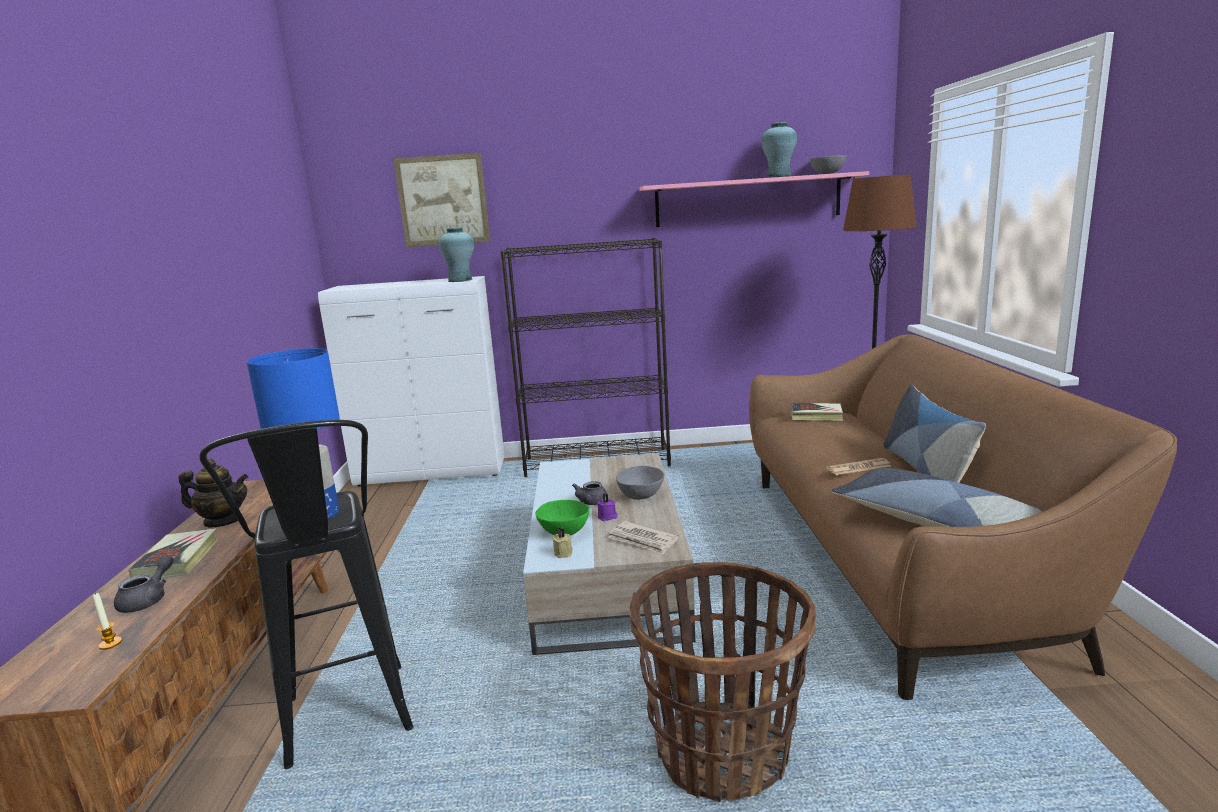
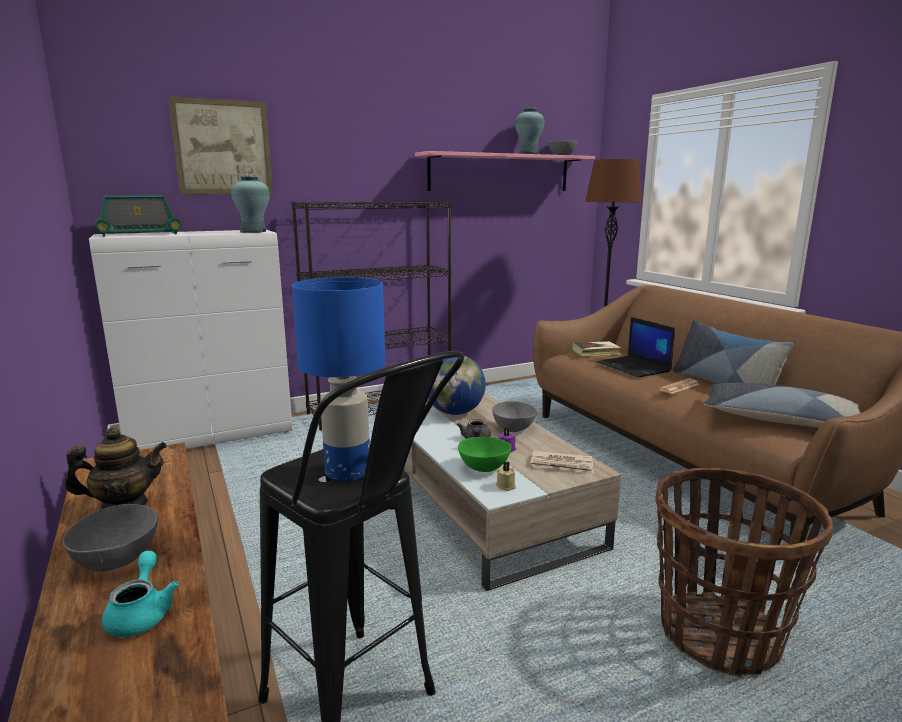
camera: 25 degrees left, 0 degrees up
(110, 643) = (157, 679): candle -> none
(149, 600) = (142, 613): grey teapot -> turquoise teapot
(178, 560) = (119, 559): book -> grey bowl
(366, 285) = (139, 234): none -> radio
(603, 472) = (455, 412): none -> globe
(837, 438) = (634, 367): none -> laptop

